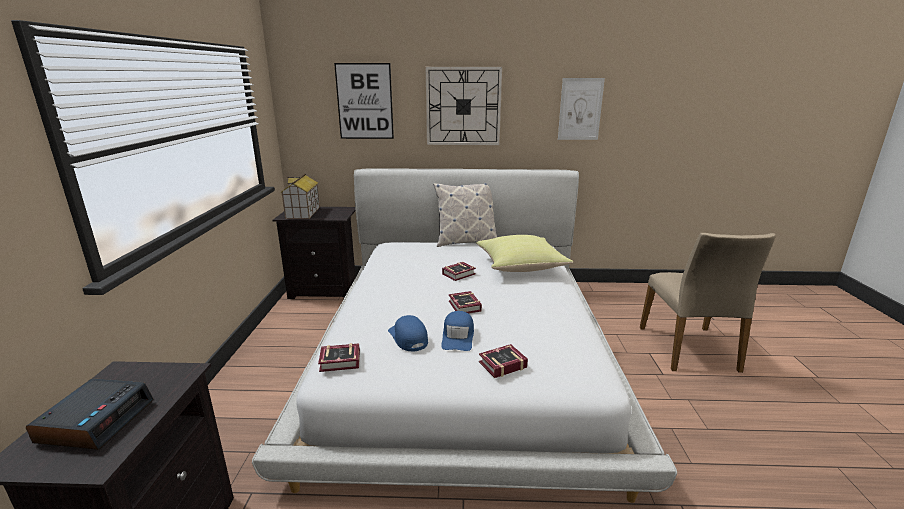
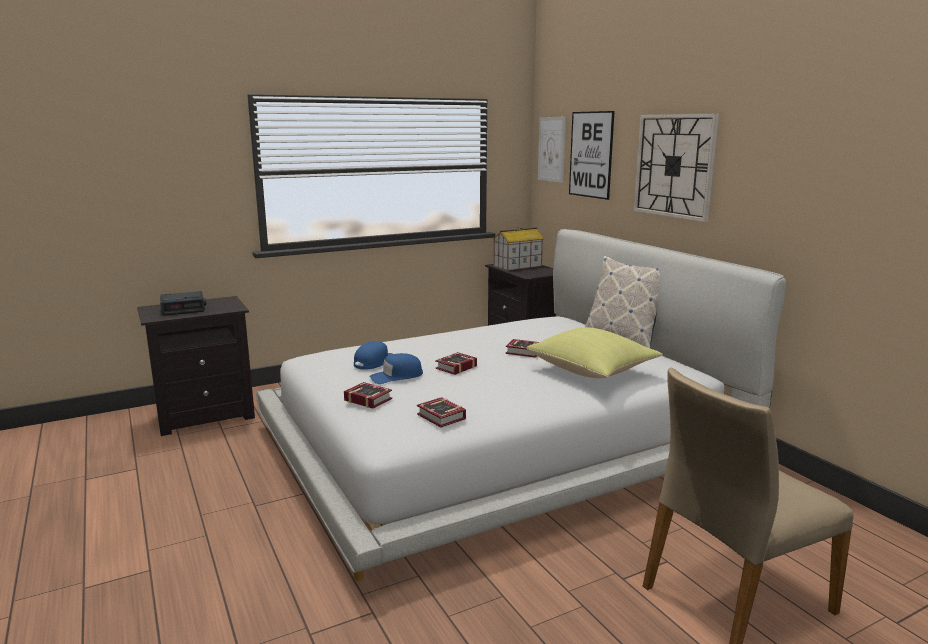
camera: 60 degrees right, 5 degrees down
(342, 362) = (321, 354): book -> book (441, 417)
(580, 109) = (816, 179): picture -> picture (551, 149)

